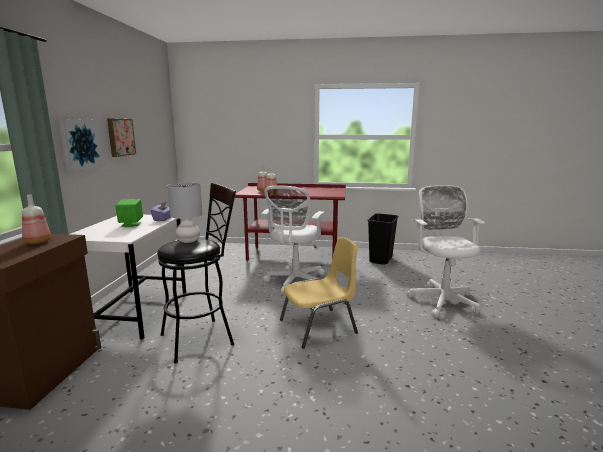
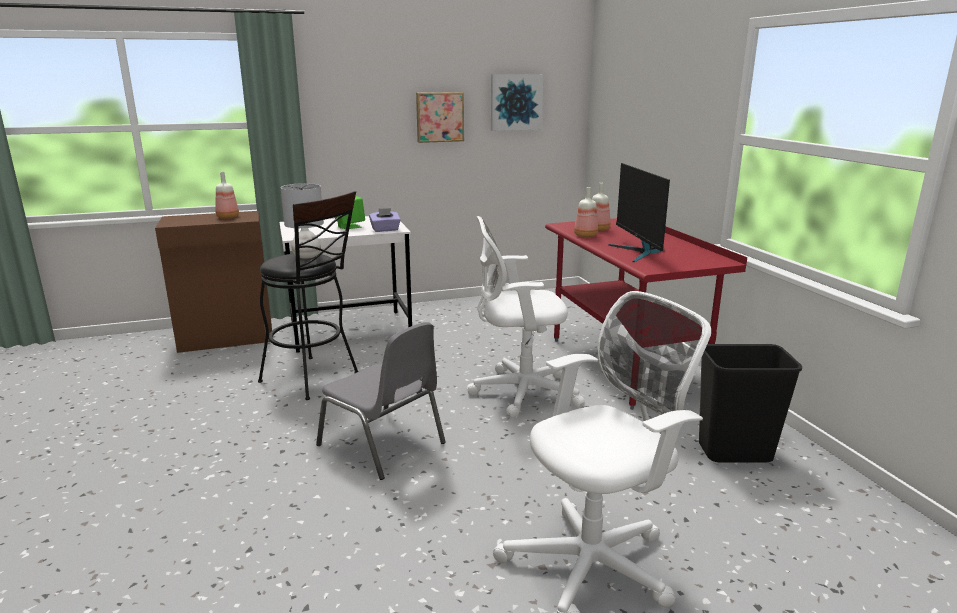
camera: 65 degrees right, 5 degrees up
(80, 144) = (361, 125): picture -> picture (516, 102)
(311, 192) = (639, 252): none -> monitor
(319, 327) = (383, 444): yellow chair -> grey chair

